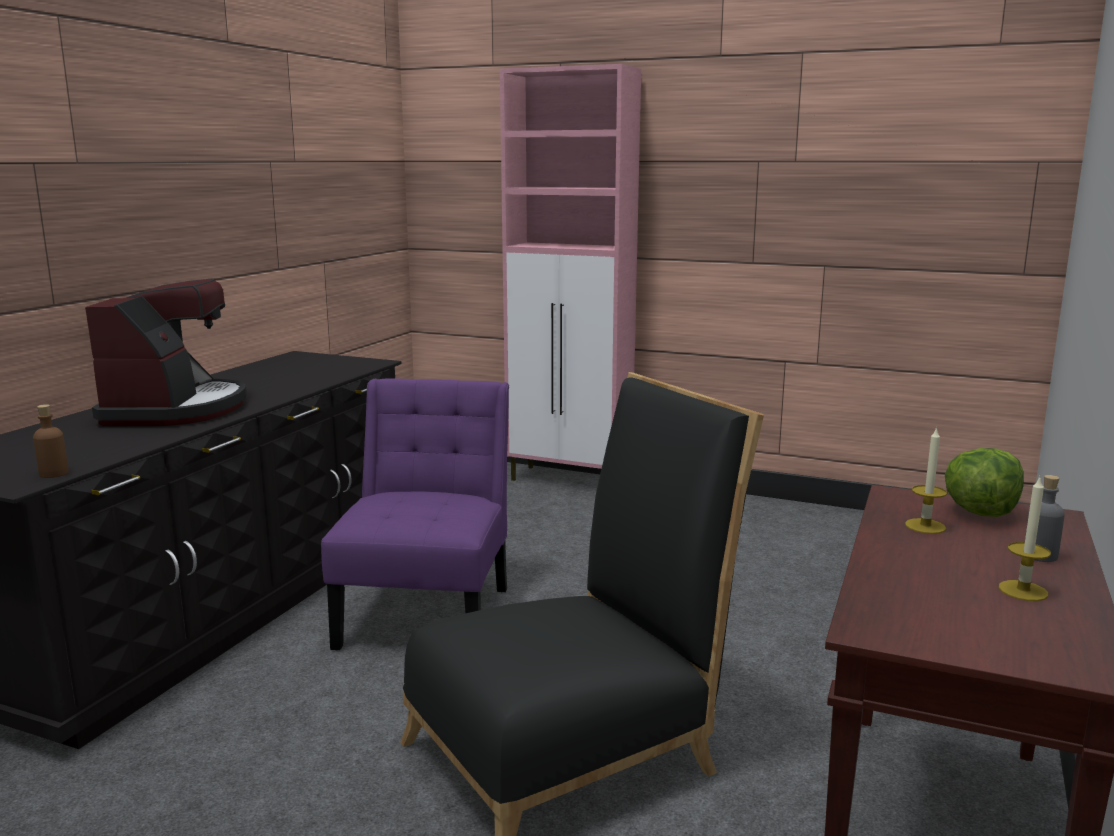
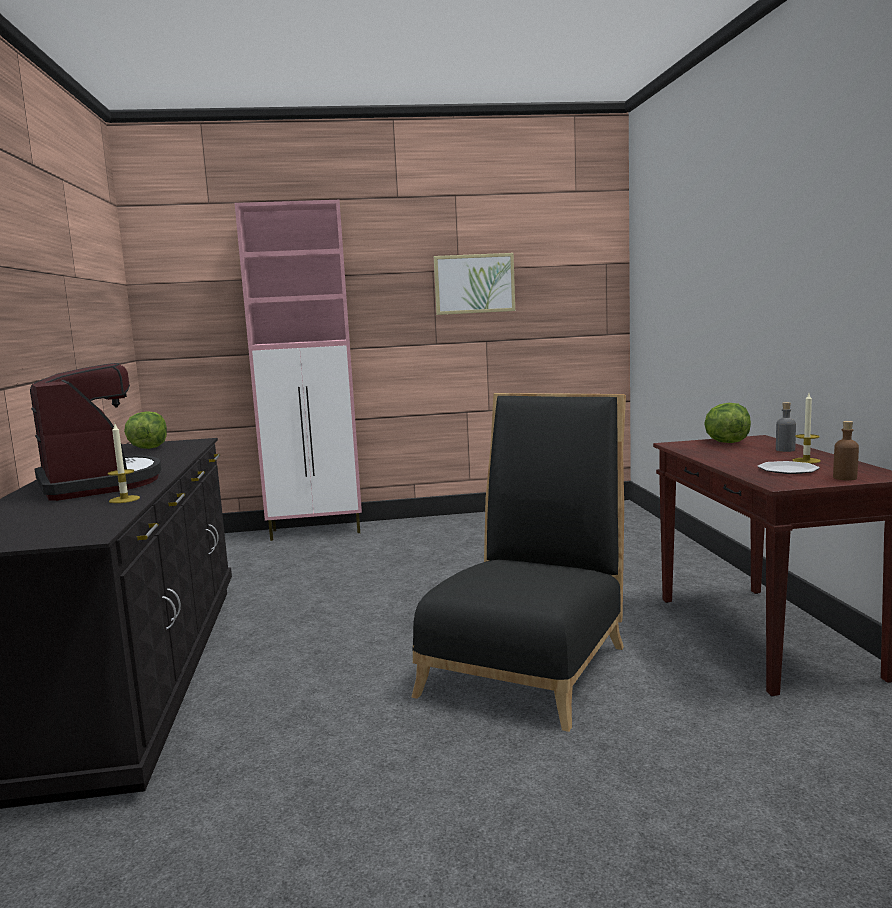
camera: 30 degrees left, 5 degrees down
(54, 473) = (101, 526): brown bottle -> brown bottle (845, 478)
(316, 364) = (148, 448): none -> lettuce
(428, 612) = (322, 626): purple chair -> none
(815, 182) = (474, 284): none -> picture
(925, 526) = (715, 450): candle -> candle (124, 499)
(947, 603) = (788, 470): none -> plate

